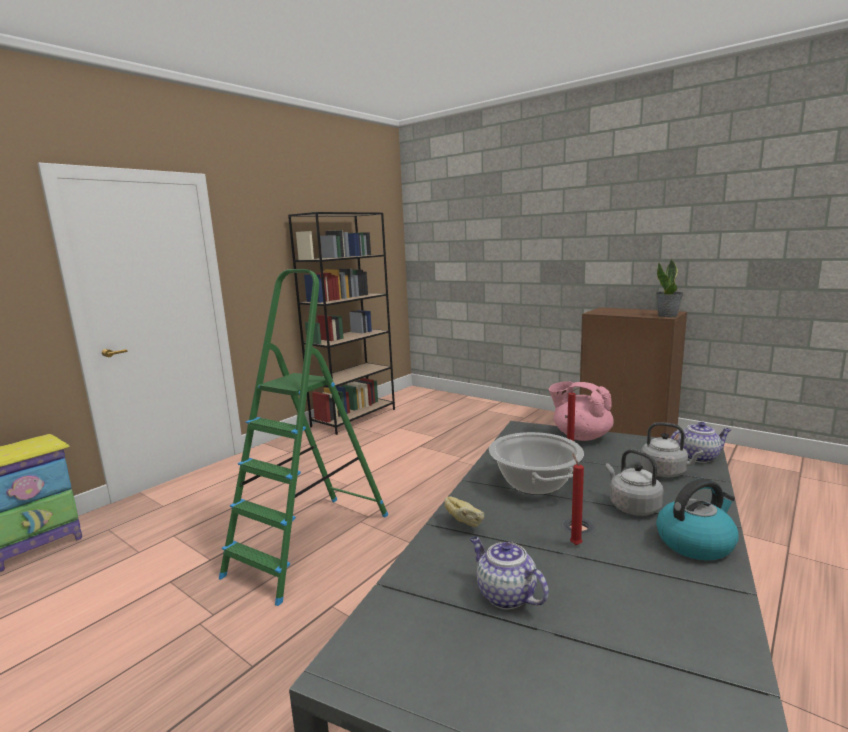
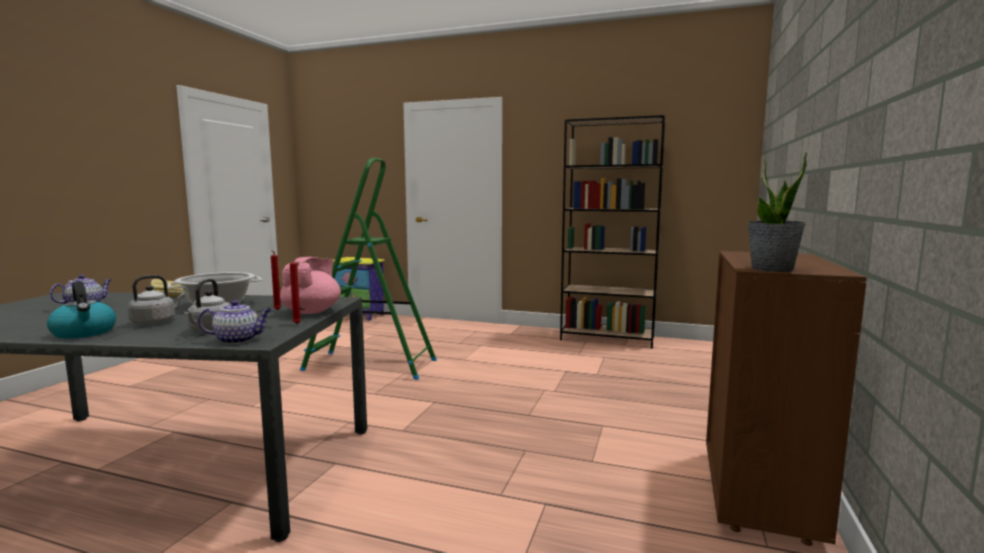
camera: 70 degrees right, 5 degrees down
(574, 544) = (120, 313): red candle -> red candle (298, 323)
(698, 457) = (238, 340): teapot -> teapot turned 75 degrees counterclockwise

